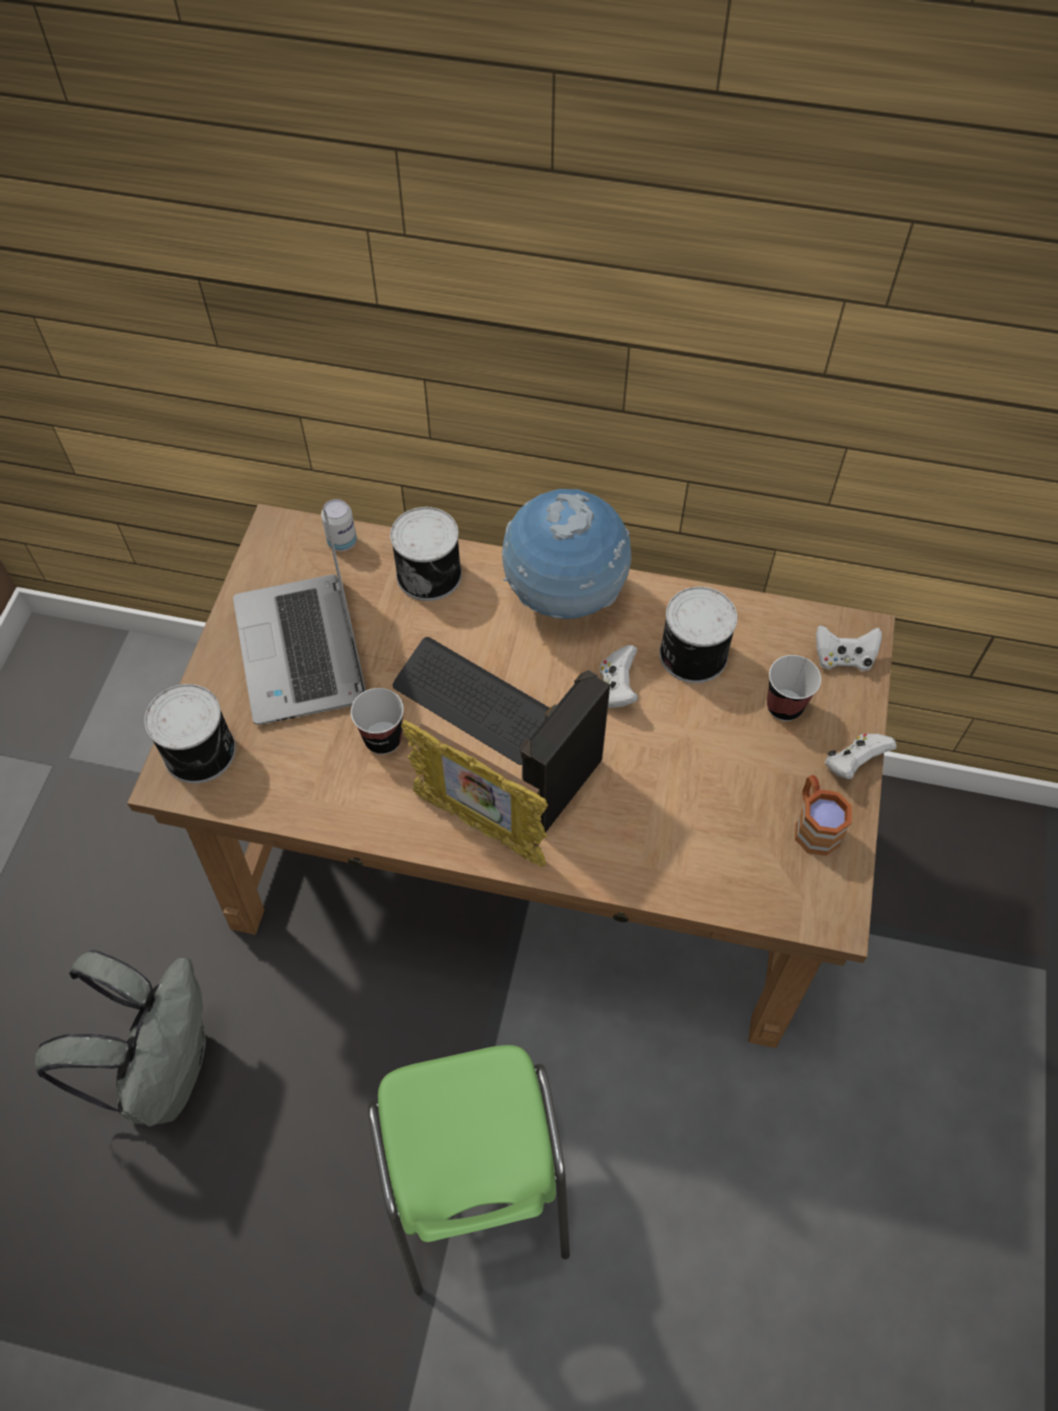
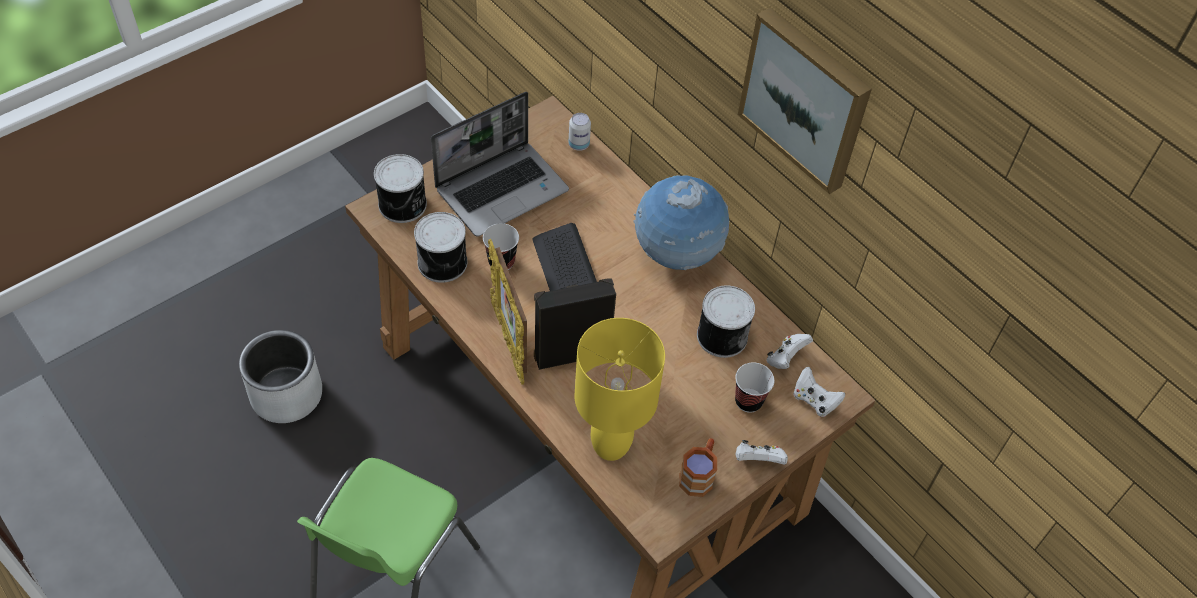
camera: 35 degrees right, 5 degrees down
(164, 1068) = (286, 394): grey backpack -> grey planter
(303, 652) = (502, 189): laptop -> laptop turned 150 degrees counterclockwise
(430, 573) = (611, 192): can -> can (444, 262)
(617, 689) = (657, 324): white game controller -> white game controller (785, 358)
(700, 865) = (610, 447): none -> yellow table lamp
(715, 299) = (806, 98): none -> picture

